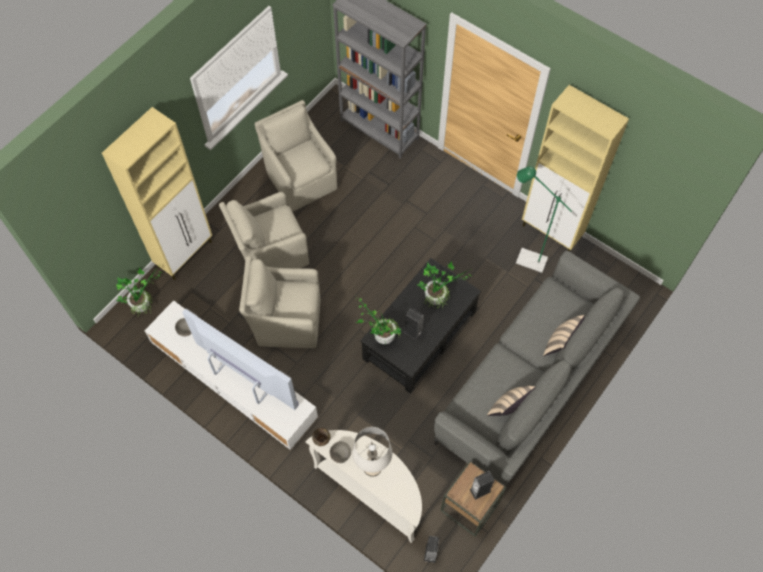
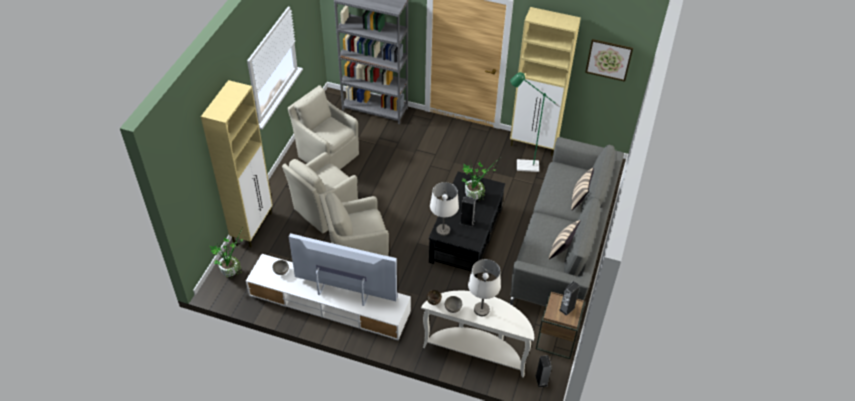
camera: 20 degrees left, 15 degrees down
(380, 335) = (443, 230): potted plant -> white table lamp
(656, 176) = (609, 59): none -> picture

